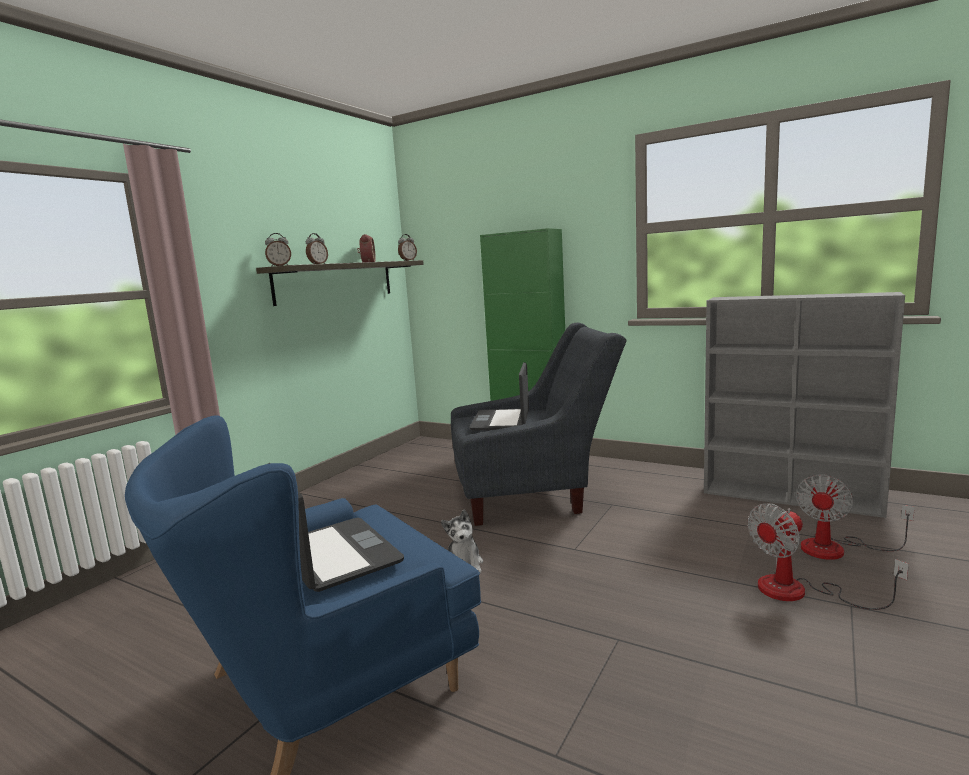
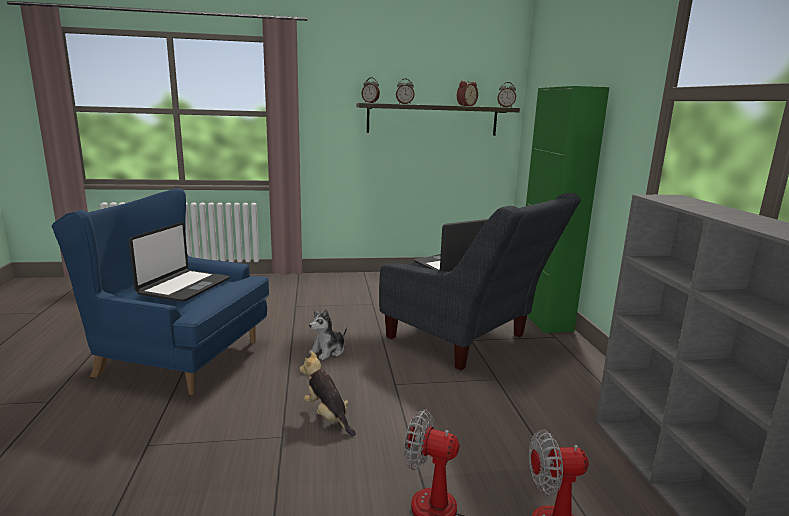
camera: 50 degrees right, 5 degrees up
(601, 601) = (327, 416): none -> plush toy

